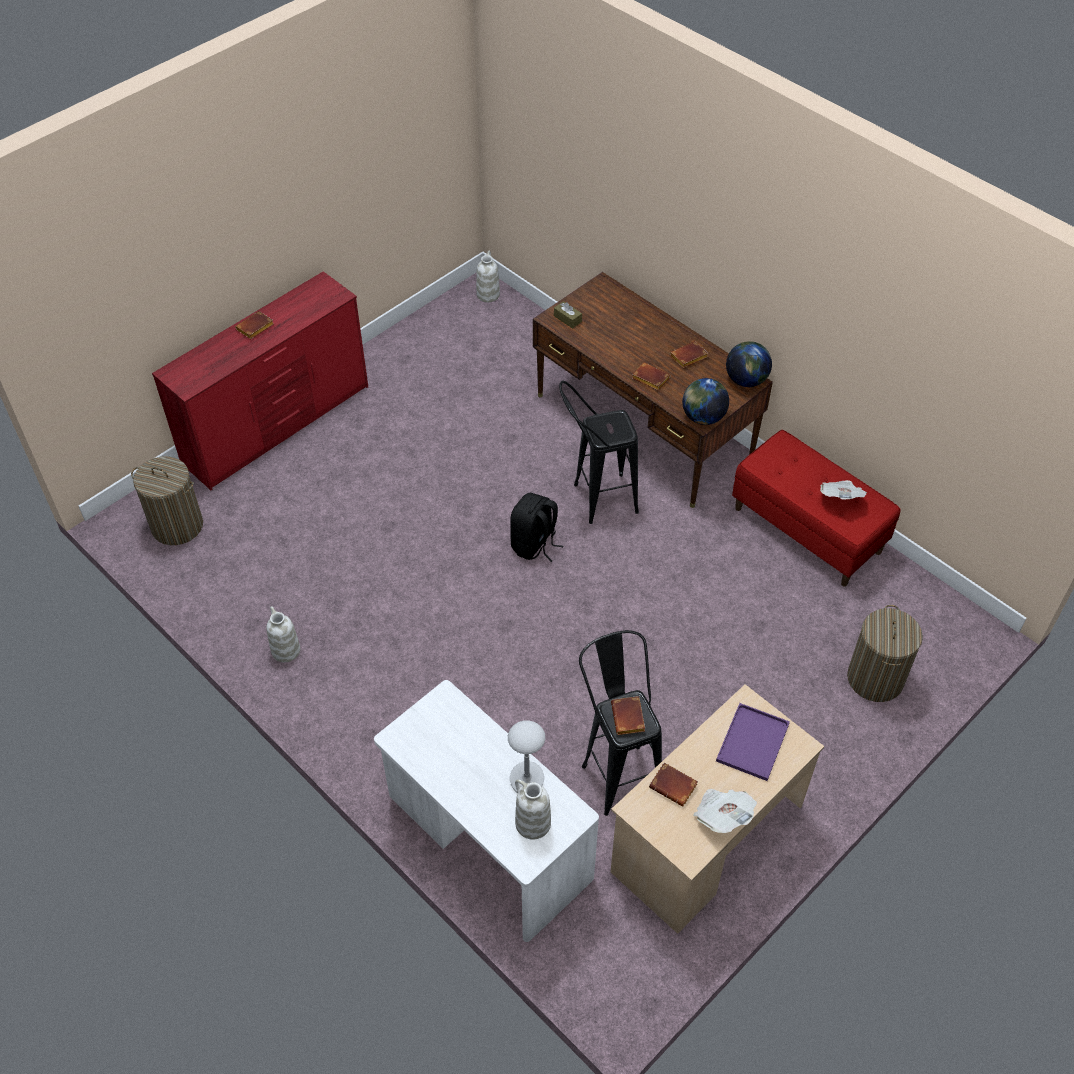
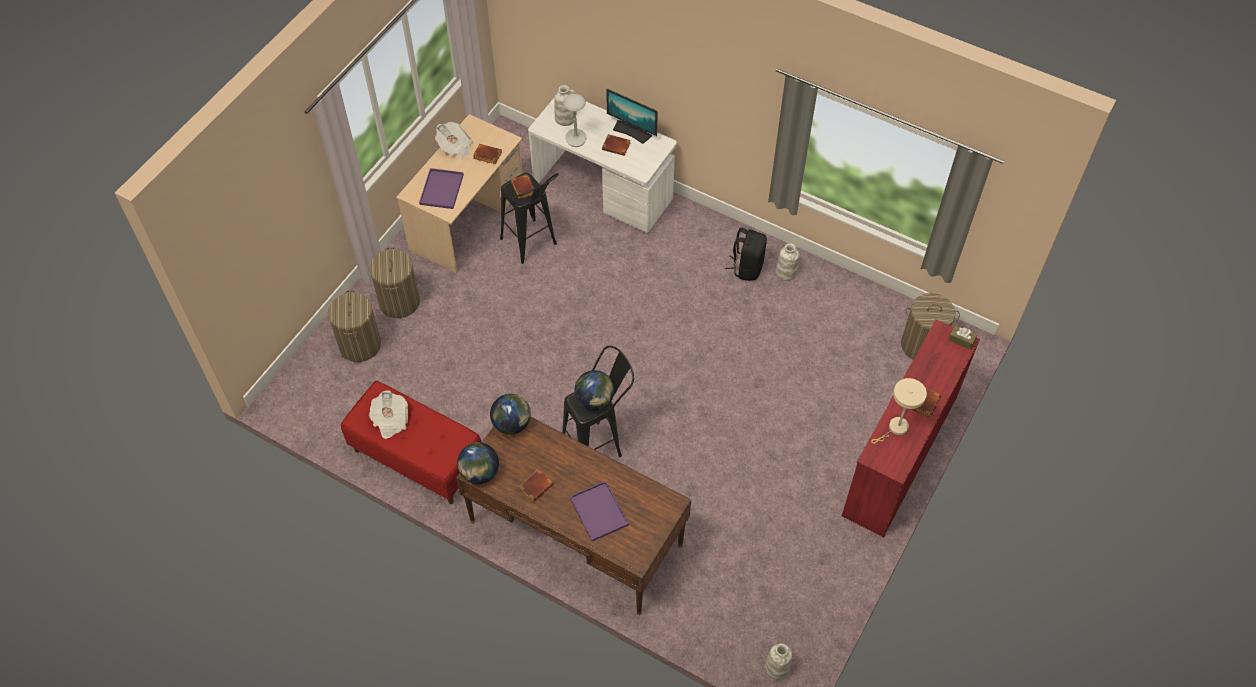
camera: 165 degrees right, 5 degrees up
(300, 313) = (895, 429): none -> beige table lamp
(434, 772) = (632, 131): none -> monitor
(534, 545) = (637, 393): black backpack -> black backpack (747, 267)
(567, 319) = (658, 506): brown tissue box -> brown tissue box (961, 340)
(603, 428) = (595, 400): none -> globe
(628, 325) = (600, 512): none -> purple tray
(649, 379) = (566, 454): brown book -> brown book (617, 146)
(819, 728) = (399, 302): none -> laundry basket

